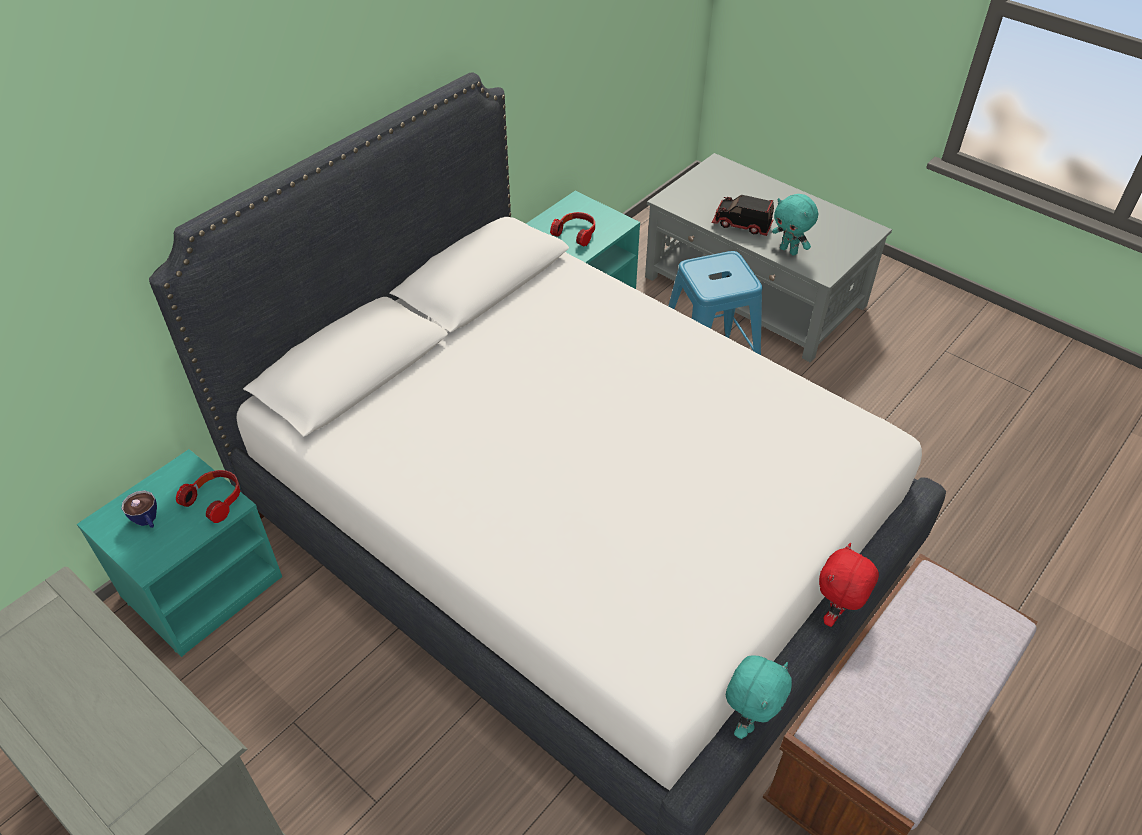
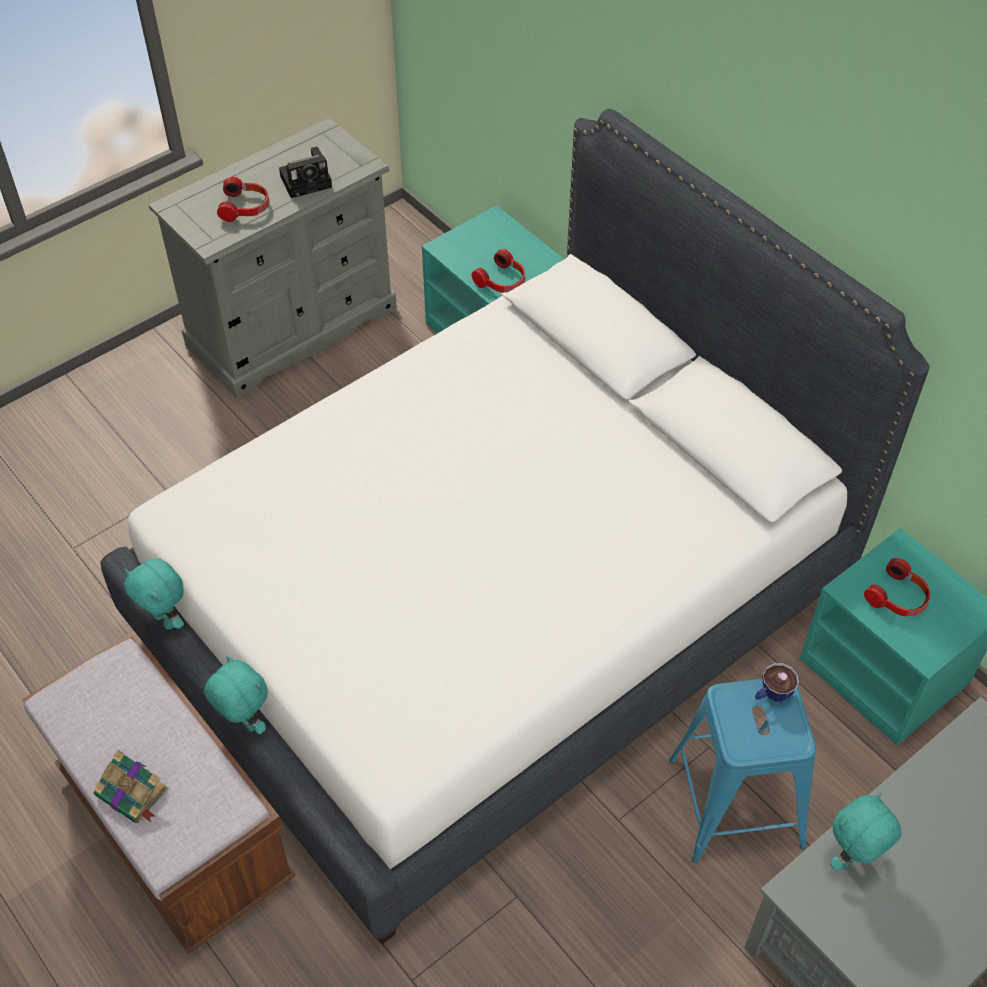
camera: 100 degrees right, 5 degrees up
(82, 652) = (308, 181): none -> camera
(131, 720) = (245, 207): none -> headphones
(148, 521) = (488, 243): cup -> cup (771, 694)
(741, 225) = (919, 810): toy truck -> none
(836, 614) = (244, 723): red plush toy -> turquoise plush toy
(965, 667) = (133, 793): none -> book

